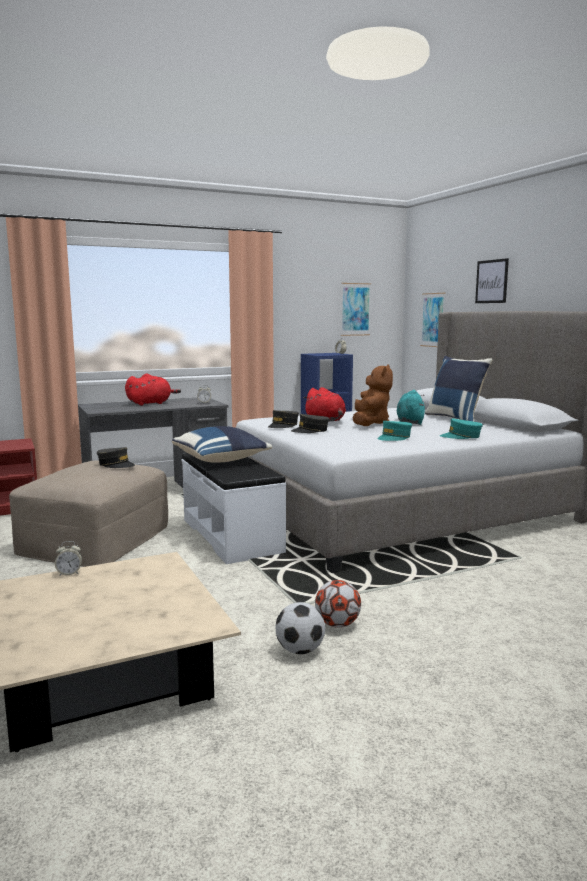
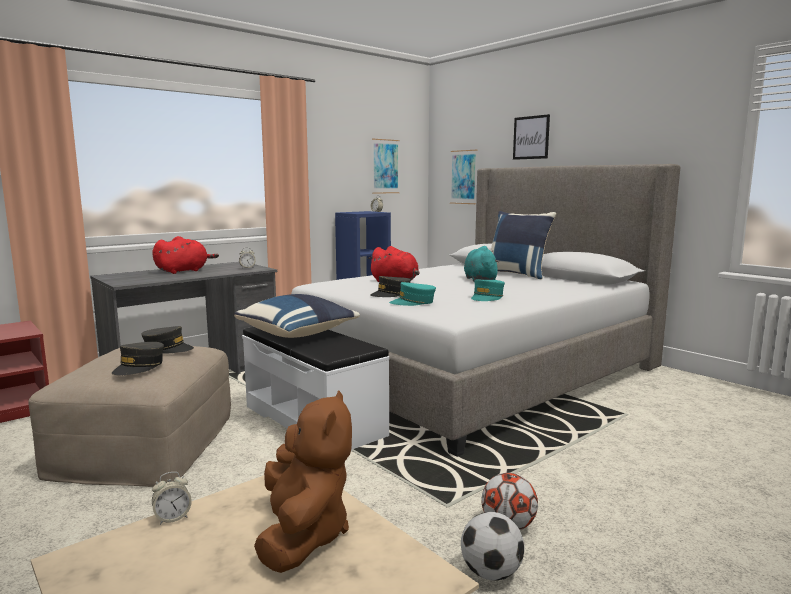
camera: 15 degrees left, 0 degrees up
(283, 425) = (355, 290): grey cap -> grey cap (139, 367)
(370, 423) = (443, 283): brown plush toy -> brown plush toy (303, 535)
(461, 436) = (550, 292): turquoise cap -> turquoise cap (413, 302)

